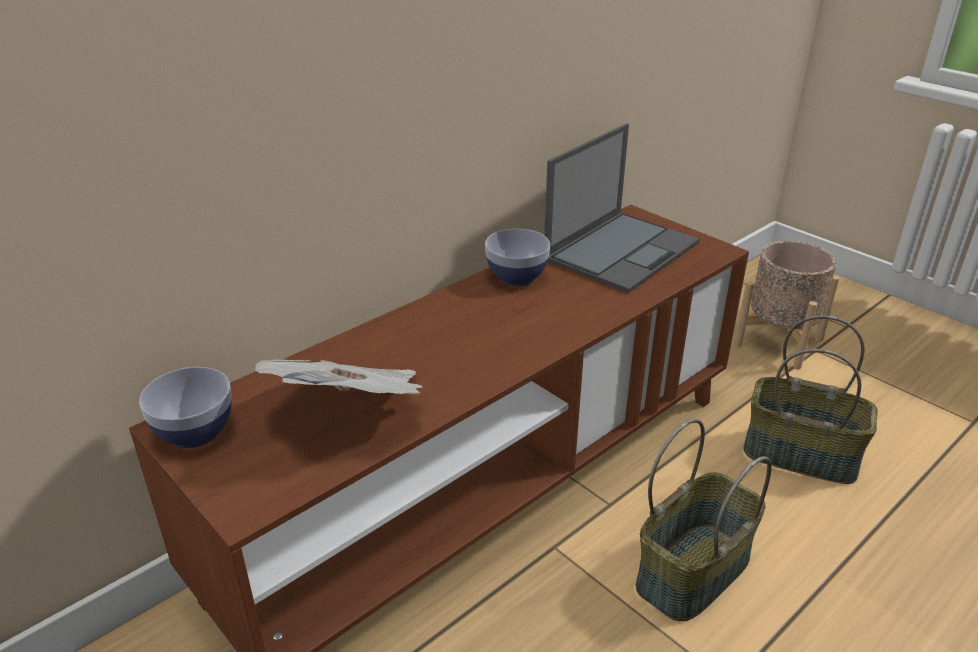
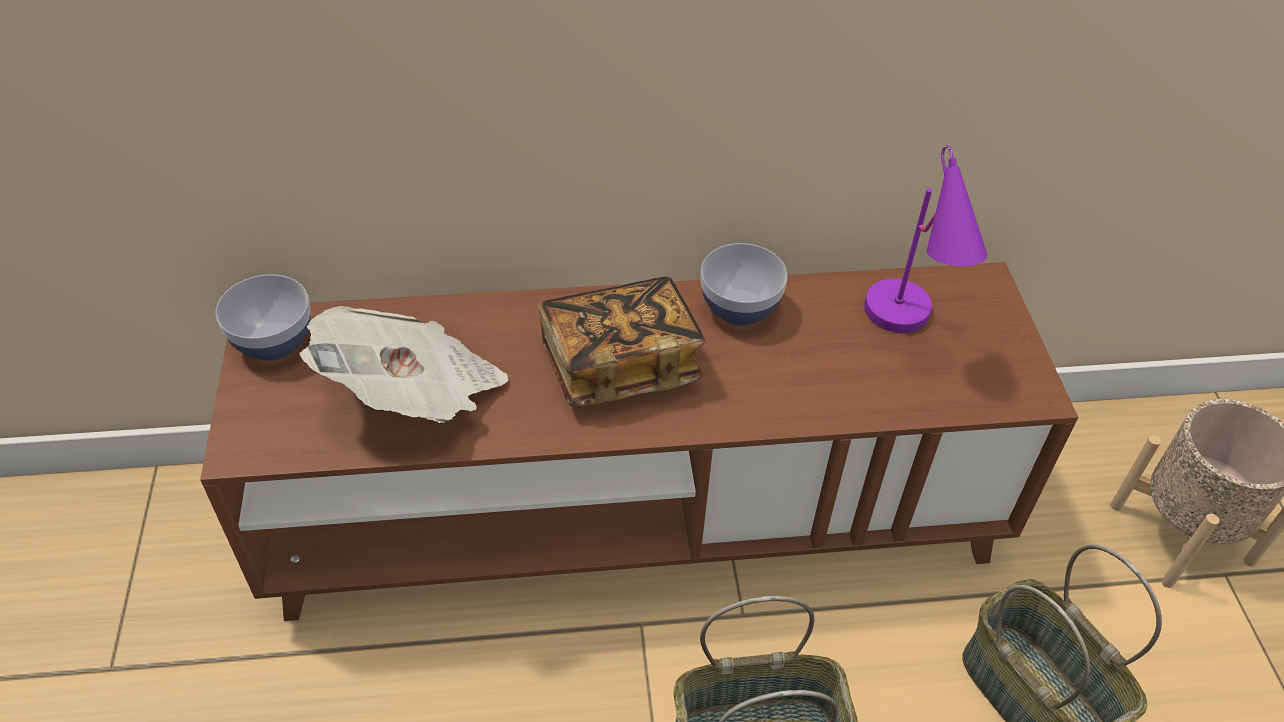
camera: 35 degrees right, 15 degrees up
(477, 332) = (619, 363): none -> book
(622, 250) = (908, 331): laptop -> purple table lamp

